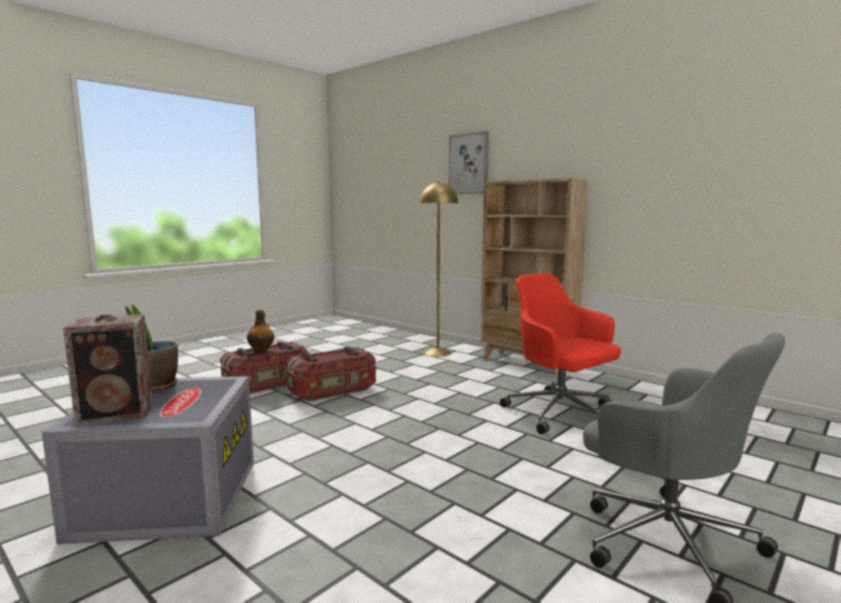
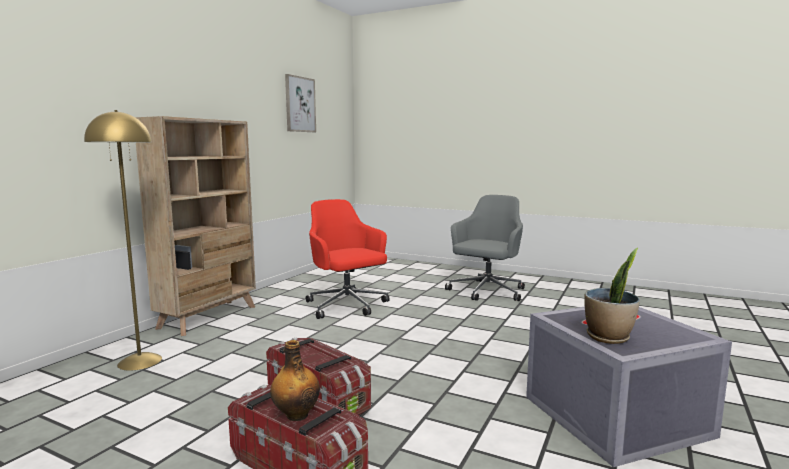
camera: 105 degrees left, 0 degrees up
(118, 413) = (665, 330): speaker -> none
(469, 164) = (62, 82): picture -> picture (300, 104)
(560, 413) = (347, 306): red office chair -> red office chair turned 105 degrees clockwise

